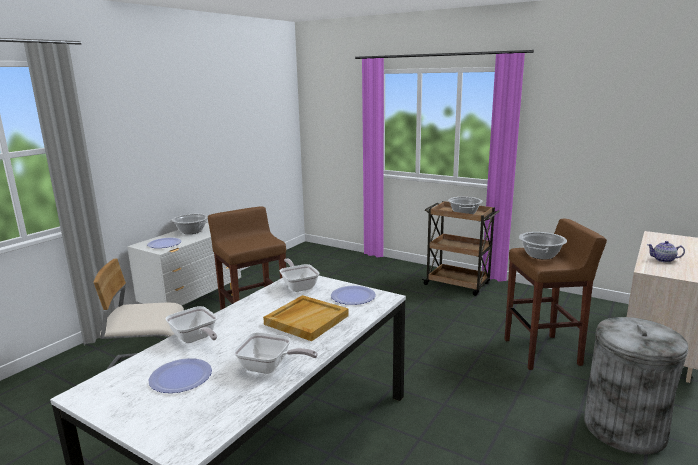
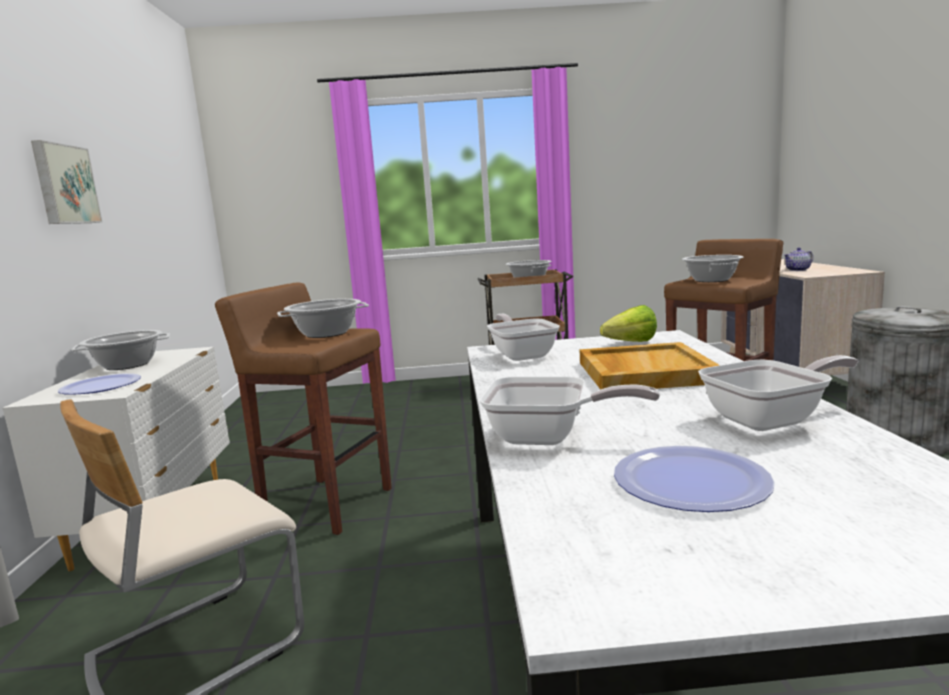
camera: 35 degrees left, 5 degrees down
(180, 141) = (64, 185): none -> picture
(257, 240) = (326, 334): none -> cooking pot
(299, 286) = (521, 355): frying pan -> frying pan turned 45 degrees clockwise
(353, 296) = (625, 344): plate -> lettuce

